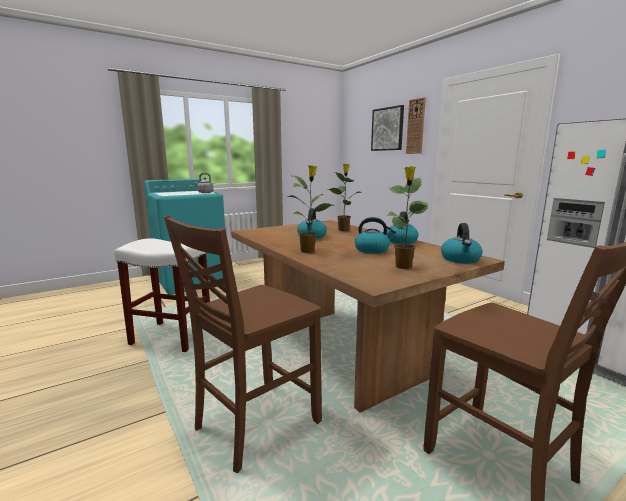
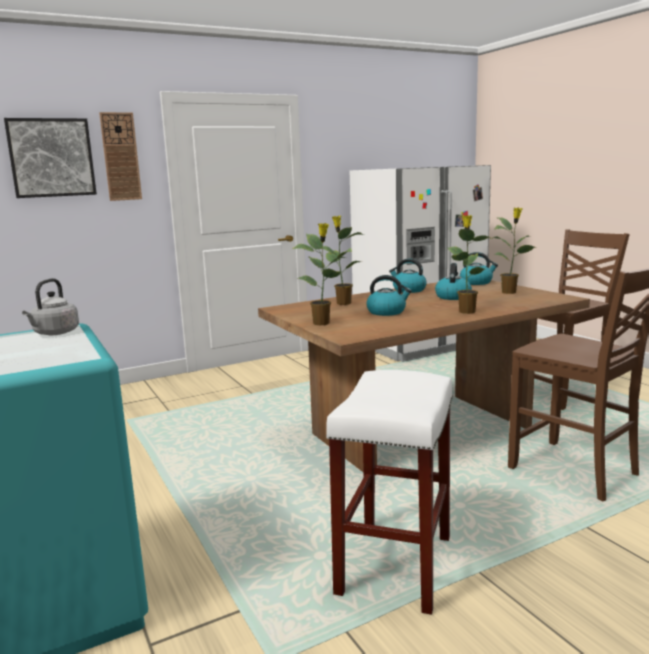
camera: 85 degrees left, 0 degrees up
(284, 228) = (322, 323): none -> potted plant

